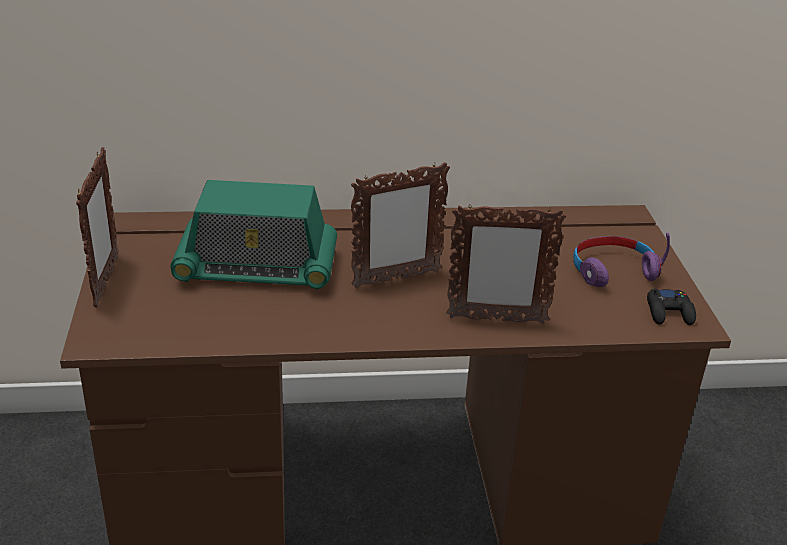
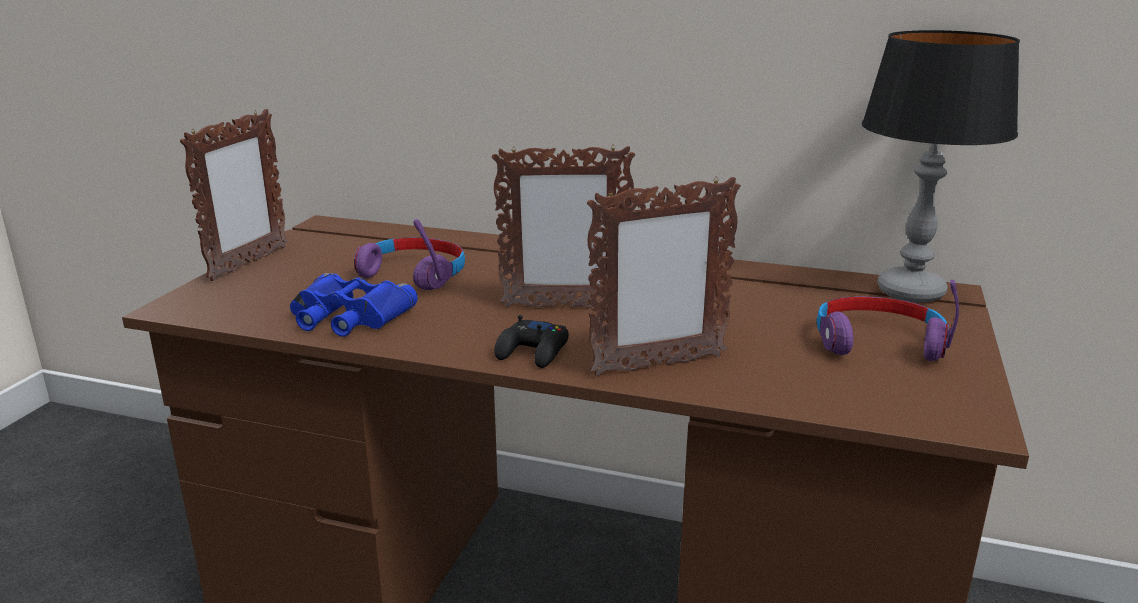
camera: 25 degrees right, 10 degrees down
(247, 321) = (348, 317): none -> blue binoculars
(257, 267) = (414, 274): radio -> purple headphones
(496, 319) = (657, 365): picture frame -> picture frame turned 45 degrees counterclockwise
(607, 219) = (911, 291): none -> table lamp
(669, 313) = (937, 402): black game controller -> black game controller (533, 352)

